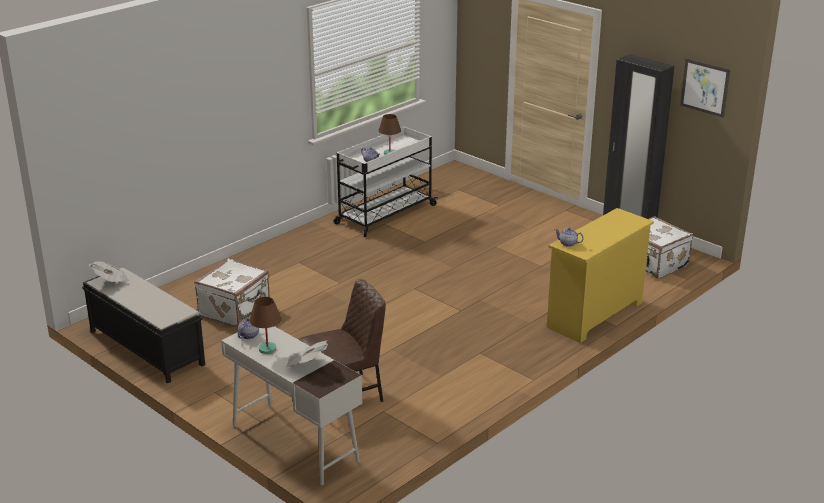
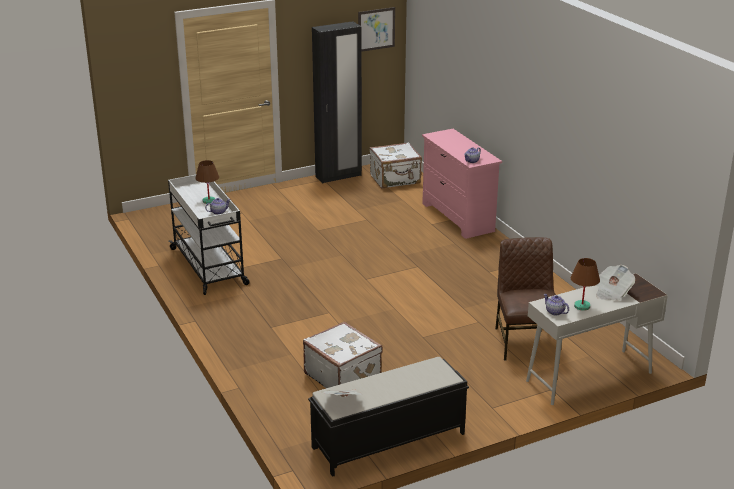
camera: 70 degrees left, 0 degrees up
(594, 315) = (458, 217): yellow dresser -> pink dresser

